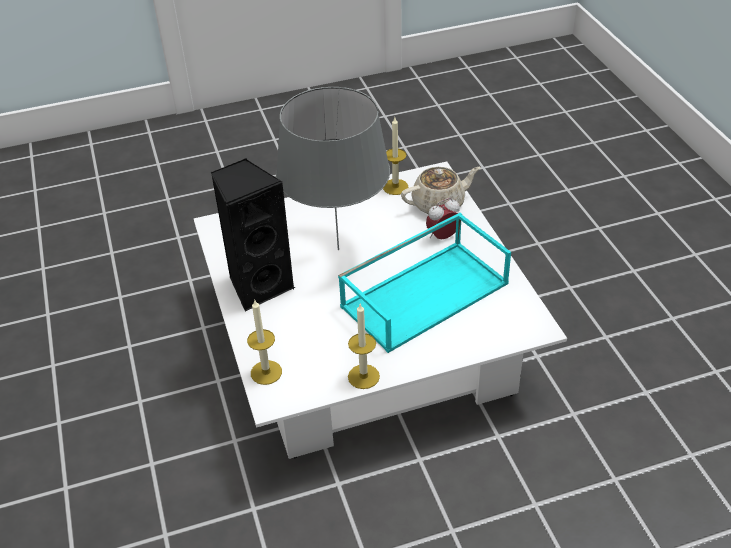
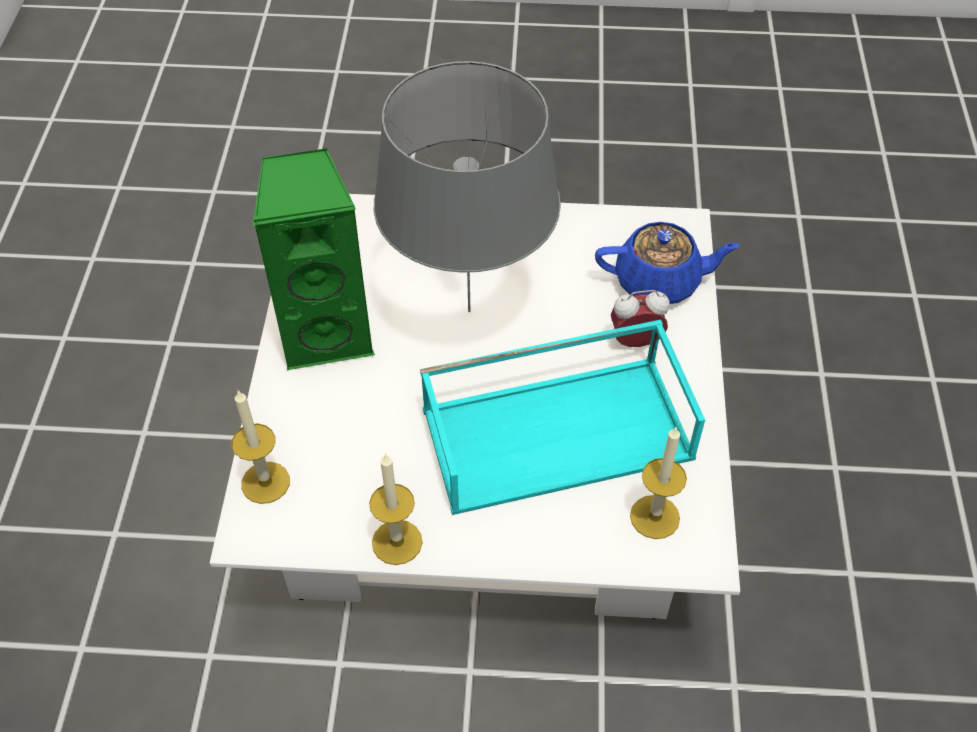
camera: 20 degrees right, 10 degrees up
(259, 285) = (327, 334): black speaker -> green speaker
(395, 187) = (607, 230): candle -> candle (654, 517)
(439, 204) = (659, 282): beige teapot -> blue teapot

